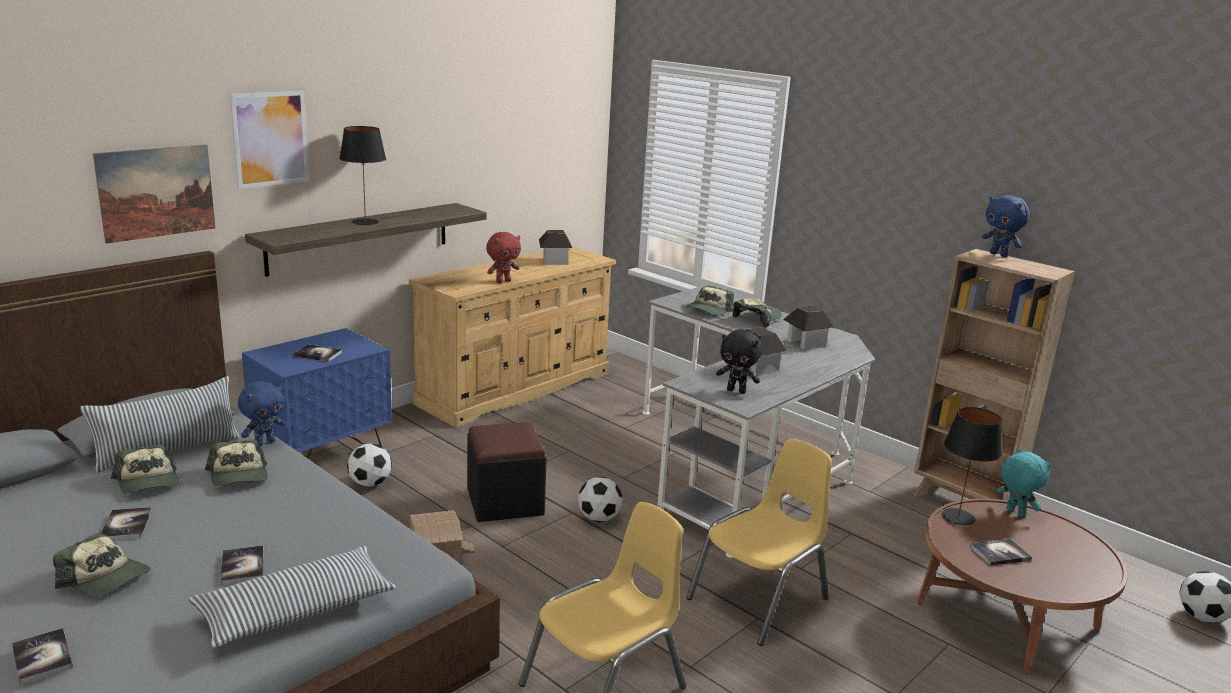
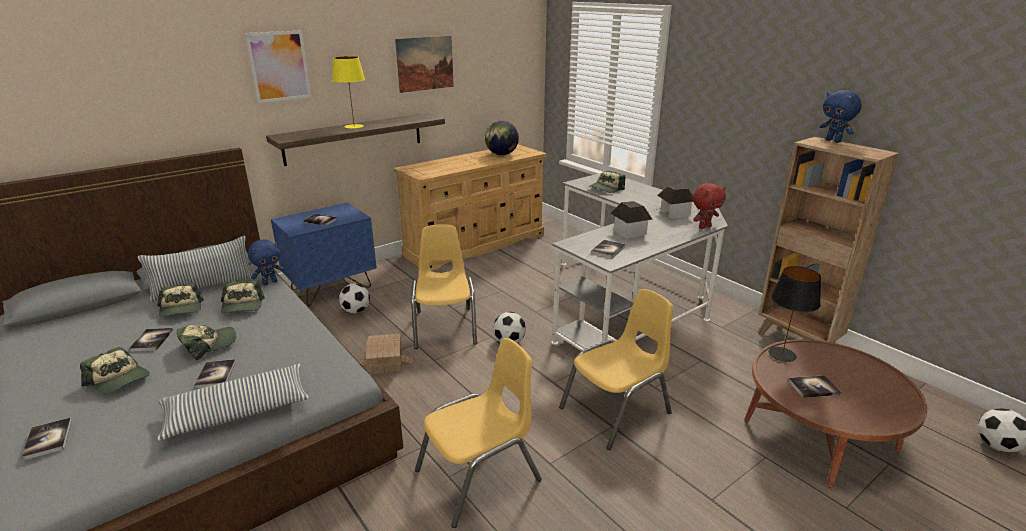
camera: 10 degrees right, 5 degrees up
(156, 192) = (196, 106): picture -> picture (425, 63)
(365, 222) = (354, 126): black table lamp -> yellow table lamp
(503, 281) = (458, 169): red plush toy -> red plush toy (704, 227)
(505, 502) = (445, 327): black ottoman -> yellow chair
(554, 261) = (501, 154): toy house -> globe
(736, 390) = (608, 250): black plush toy -> book
(757, 318) = (641, 195): cap -> cap (209, 345)
(1014, 512) = (832, 352): turquoise plush toy -> none

